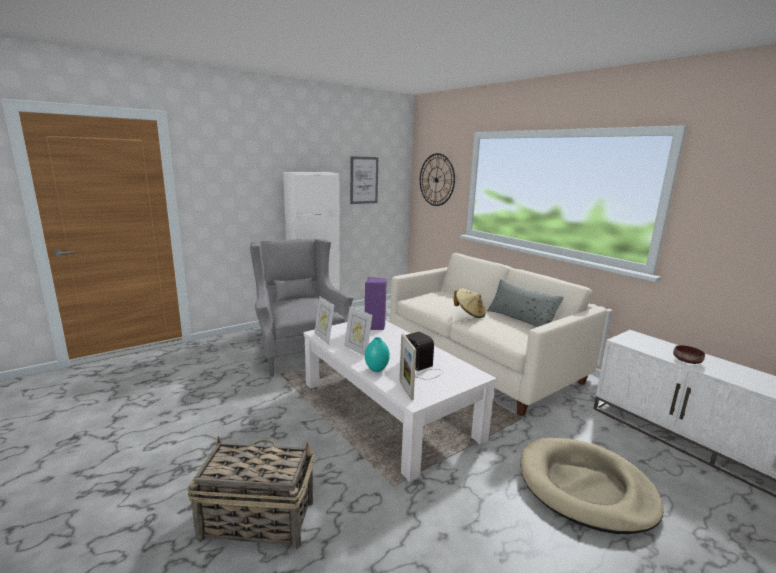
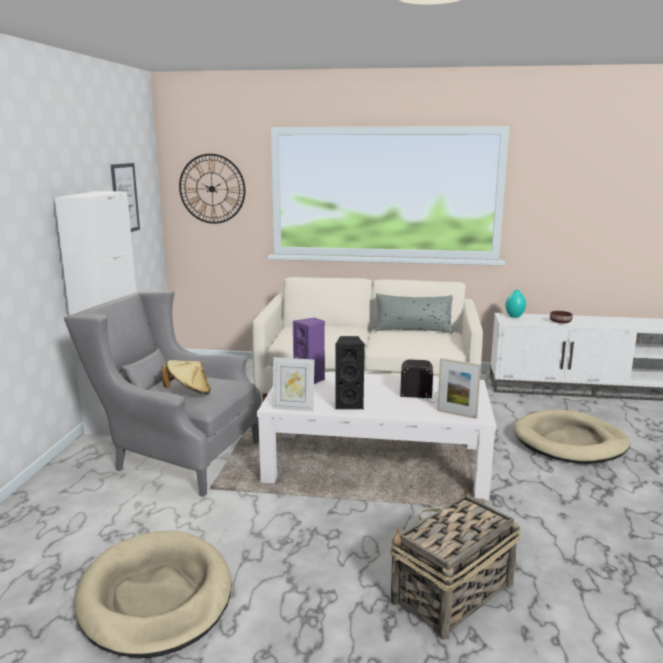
camera: 45 degrees left, 0 degrees up
(162, 411) = (155, 597): none -> beige dog bed
(357, 350) = (349, 404): picture frame -> black speaker
(377, 369) = (403, 411): turquoise vase -> turquoise vase (514, 316)
(469, 314) = (372, 338): beige hat -> beige hat (189, 392)

